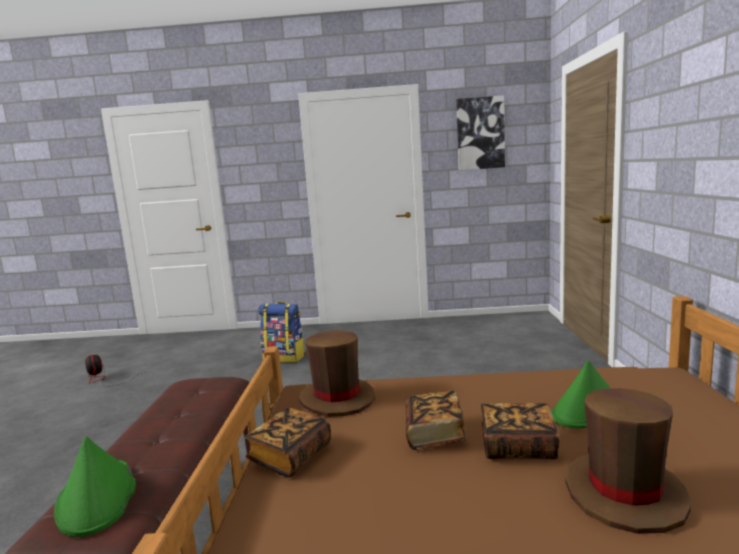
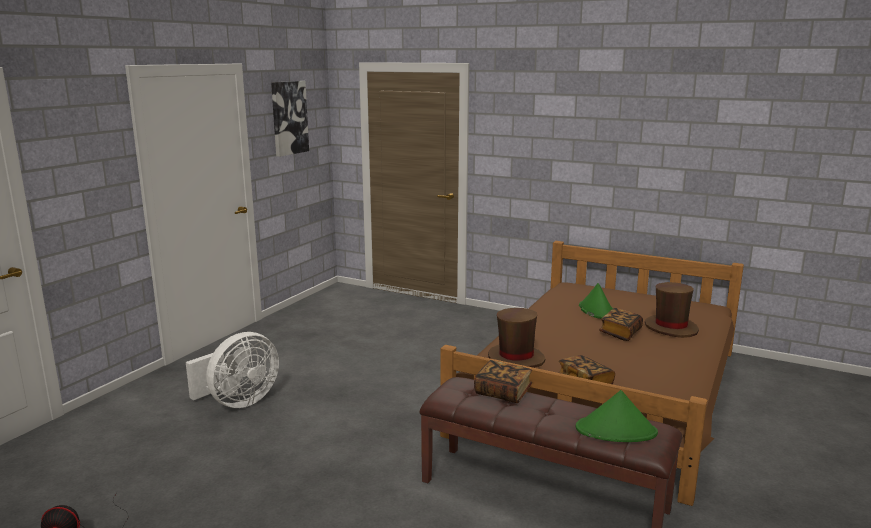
camera: 65 degrees left, 5 degrees up
(284, 357) = (238, 402): backpack -> white fan
(434, 434) = (592, 345): book -> book (503, 392)

